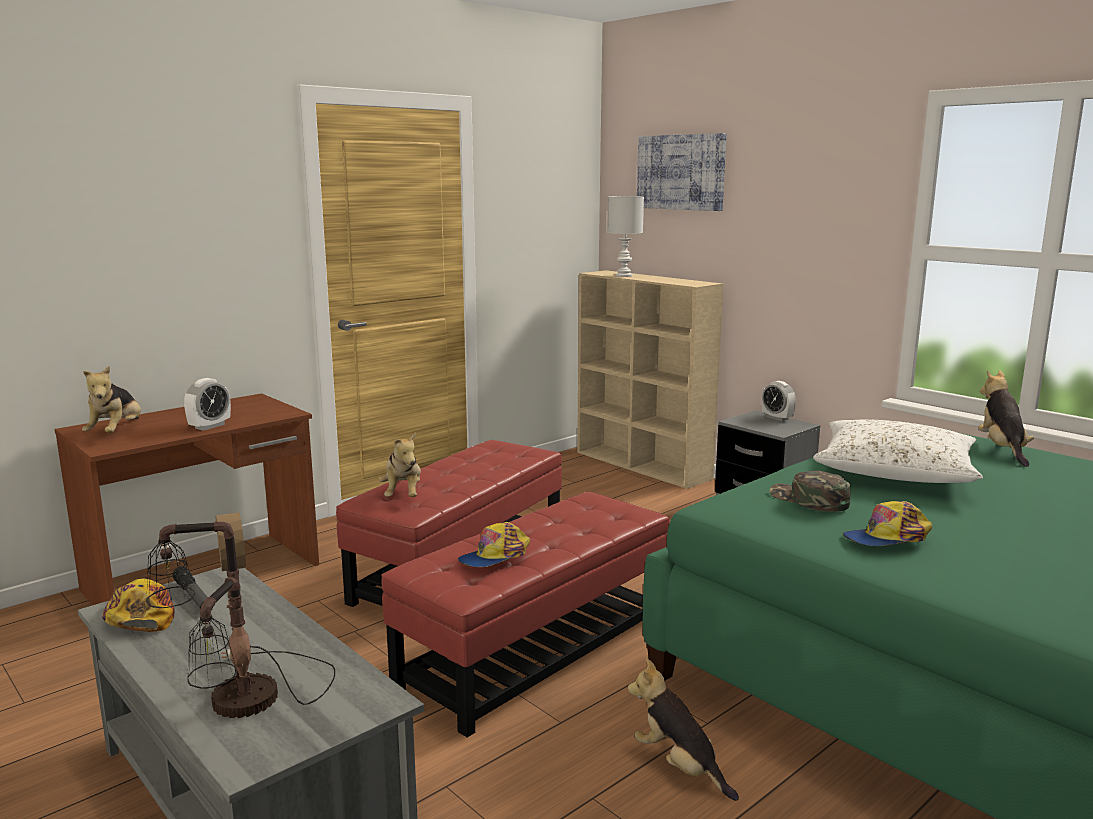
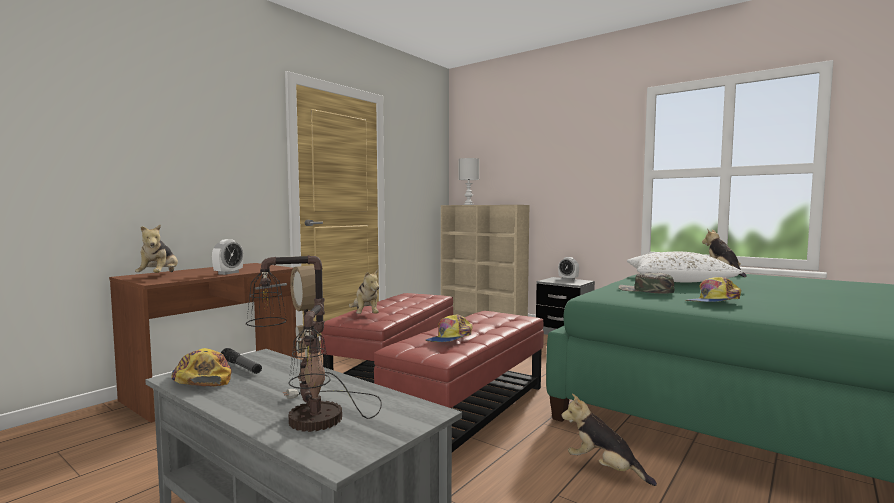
camera: 10 degrees left, 10 degrees down
(681, 172) = (500, 145): picture -> none

